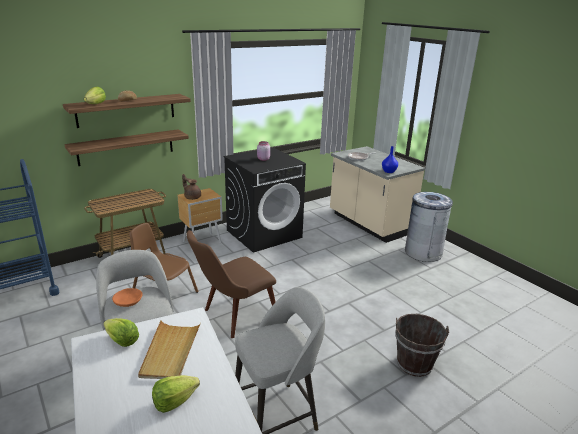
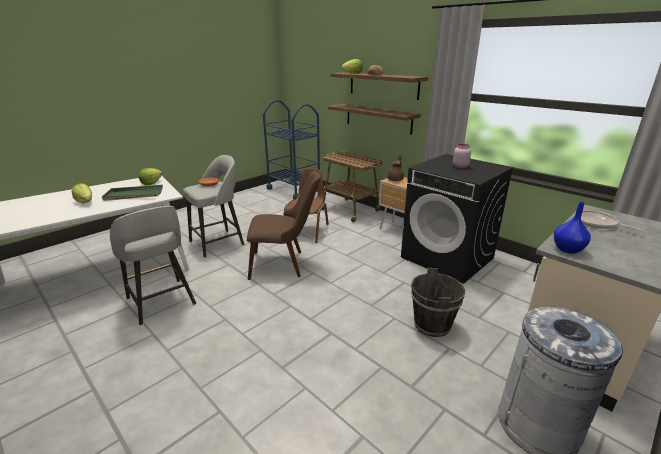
camera: 80 degrees right, 0 degrees up
(170, 352) = (133, 195): beige tray -> green tray
(233, 317) = (285, 264): brown chair -> brown chair turned 135 degrees clockwise
(414, 364) = (217, 397): brown bucket -> brown bucket (432, 325)

